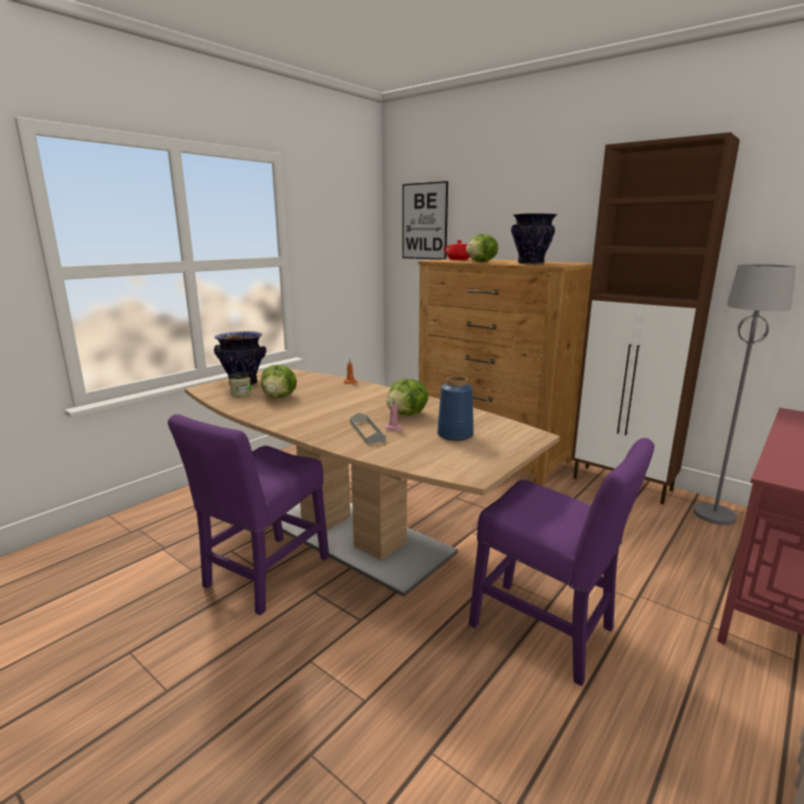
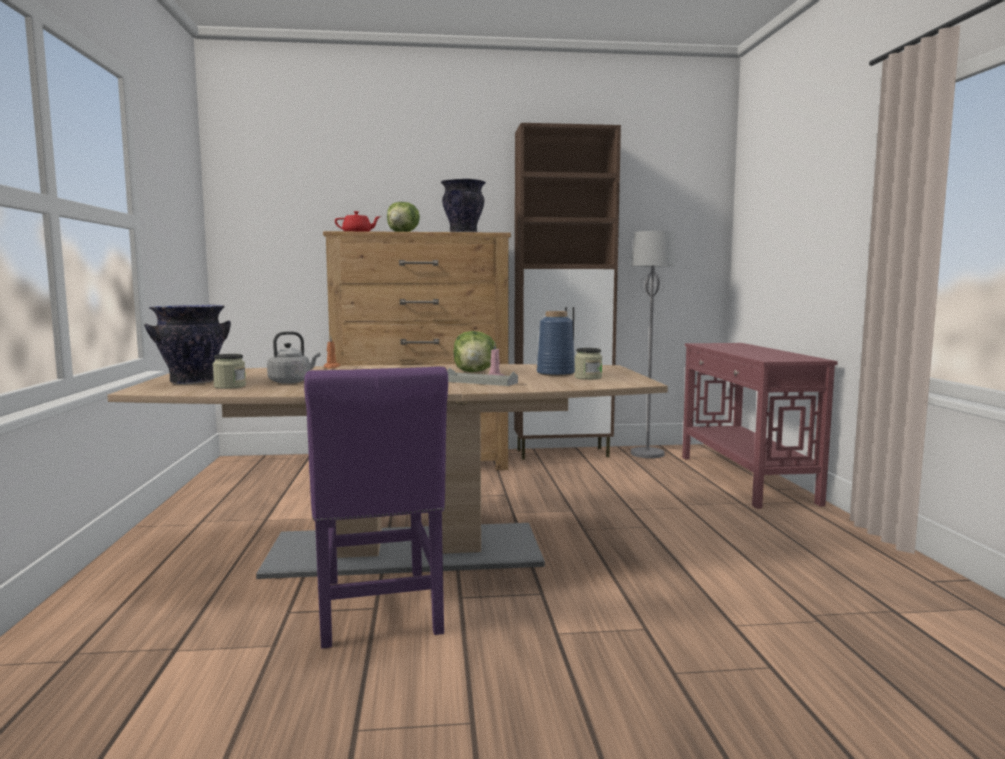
camera: 45 degrees left, 10 degrees down
(279, 397) = (292, 382): lettuce -> grey kettle
(424, 221) = (277, 192): picture -> none
(458, 451) = (588, 377): none -> jar
(548, 631) = (674, 541): purple chair -> none

